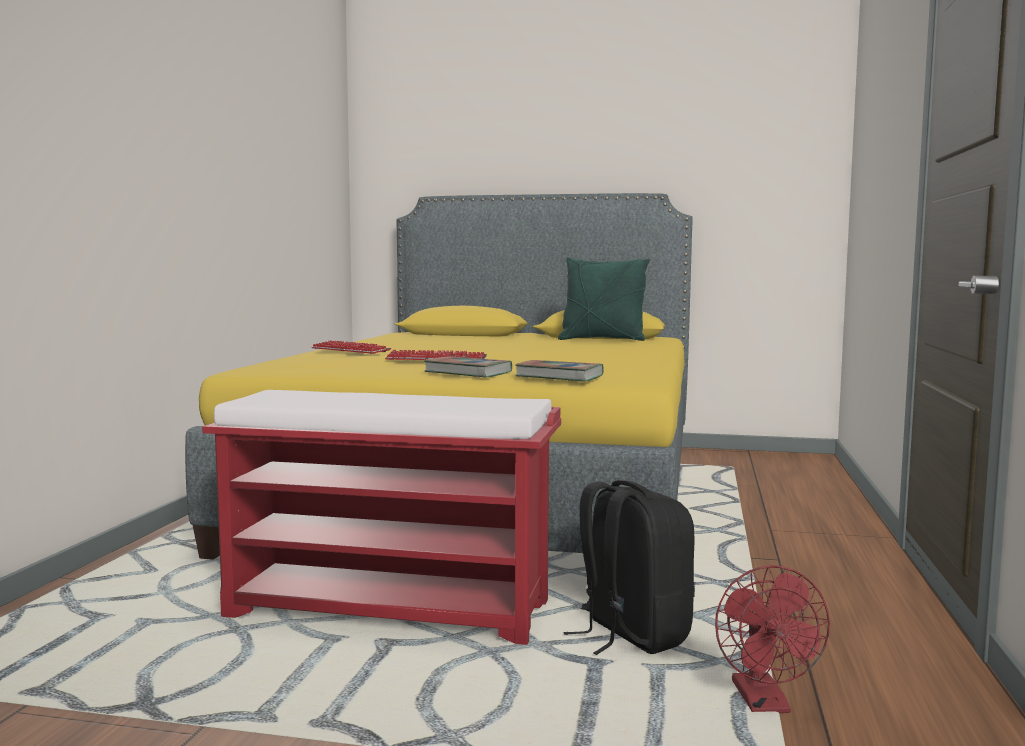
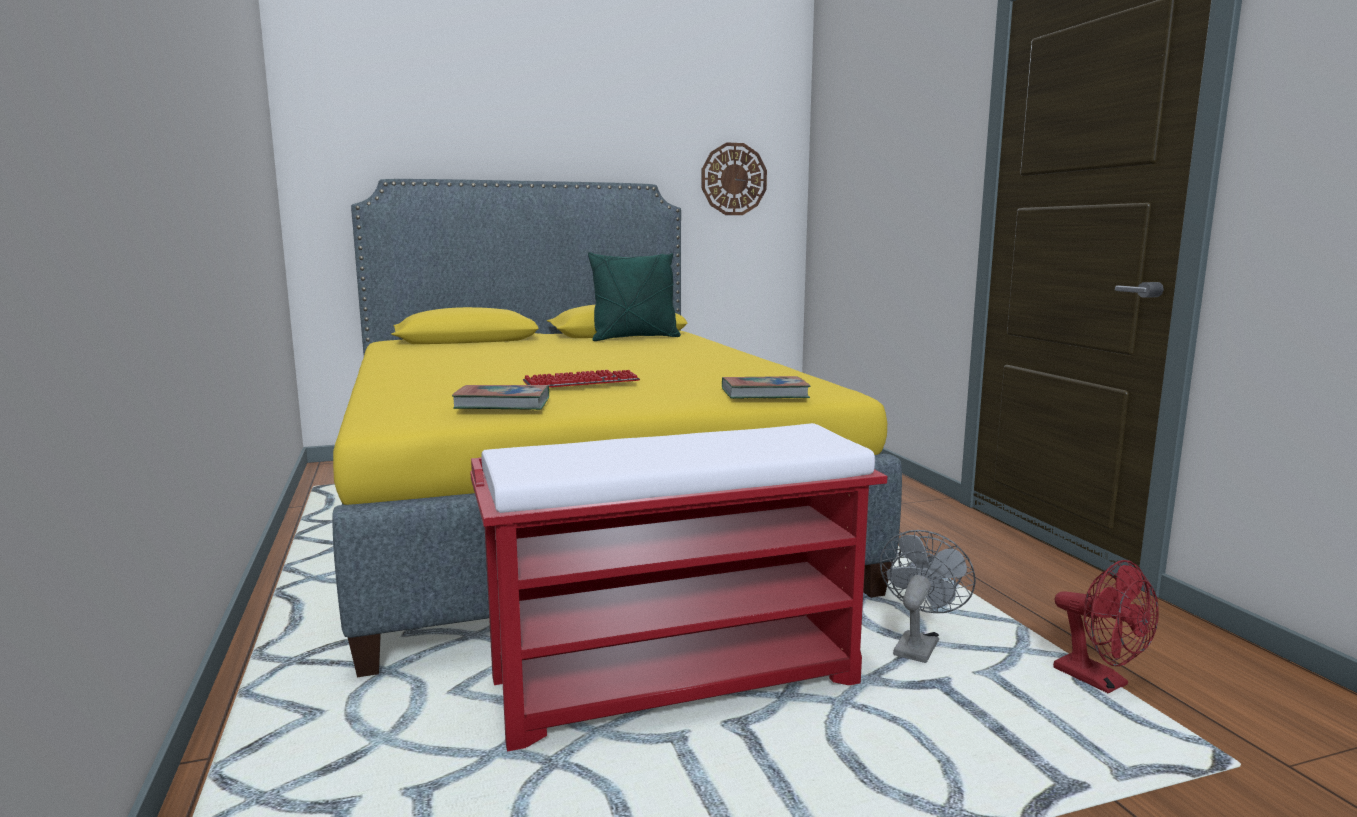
camera: 30 degrees left, 5 degrees up
(350, 350) = (438, 377): keyboard -> none
(468, 372) = (664, 398): book -> book (503, 404)
(630, 635) = (917, 645): black backpack -> grey fan
(758, 186) = (733, 179): none -> wall clock

